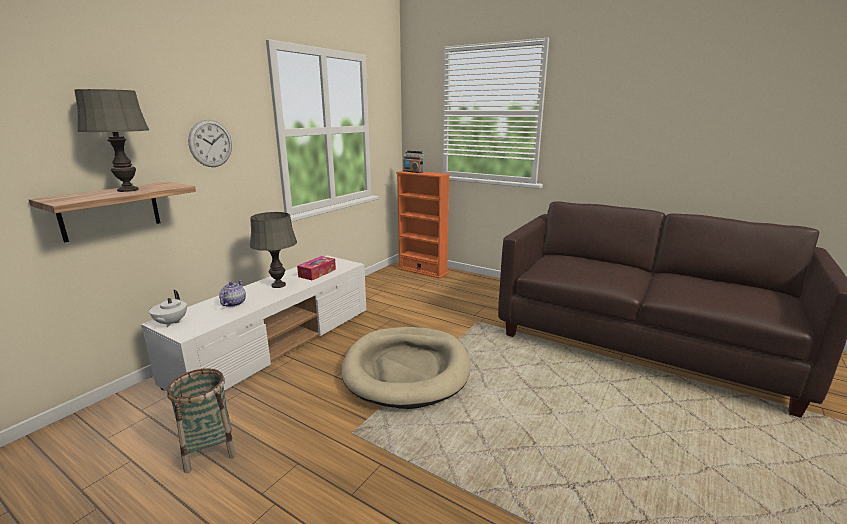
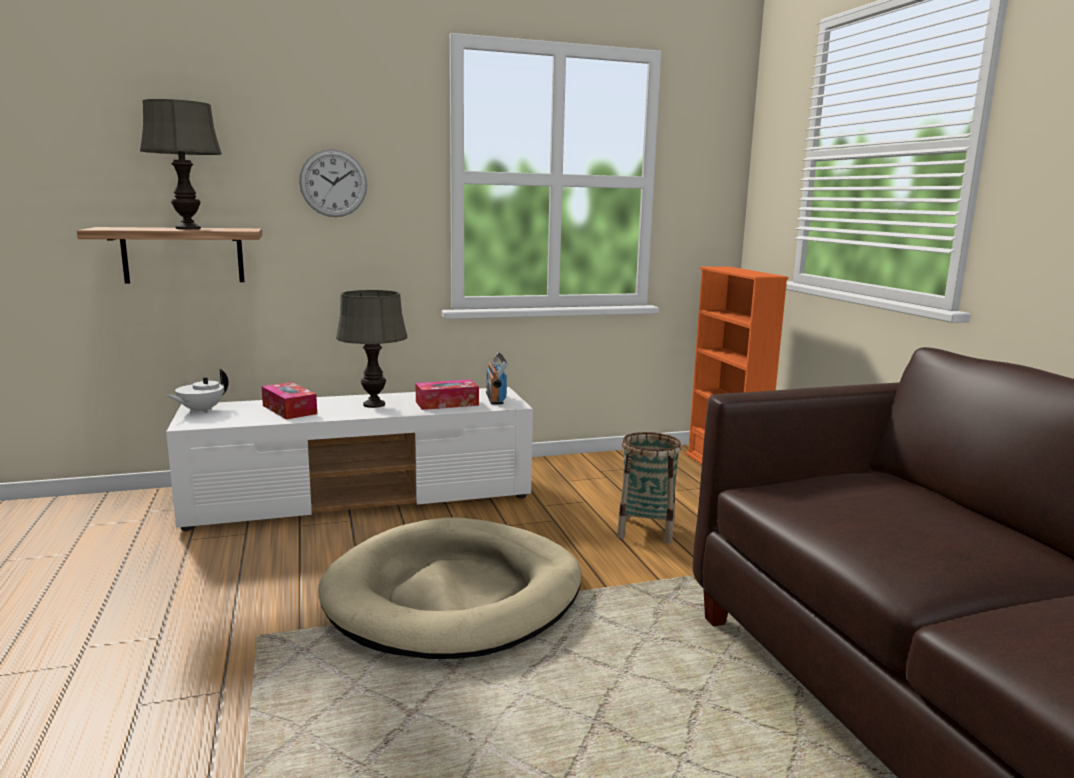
camera: 40 degrees right, 5 degrees down
(209, 450) = (125, 578): basket -> basket (646, 530)
(233, 303) = (289, 409): teapot -> tissue box
(413, 172) = (728, 268): radio -> radio (495, 398)

